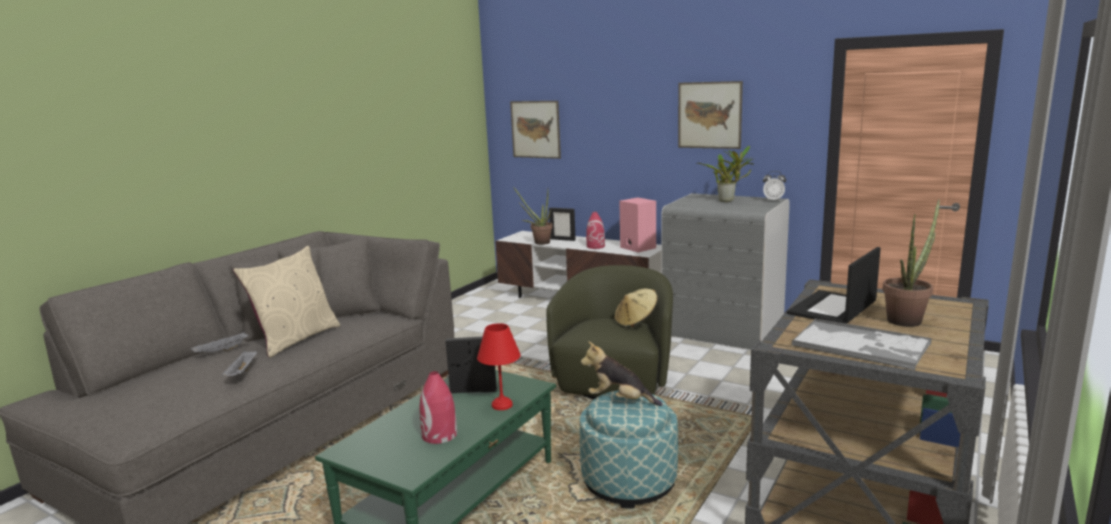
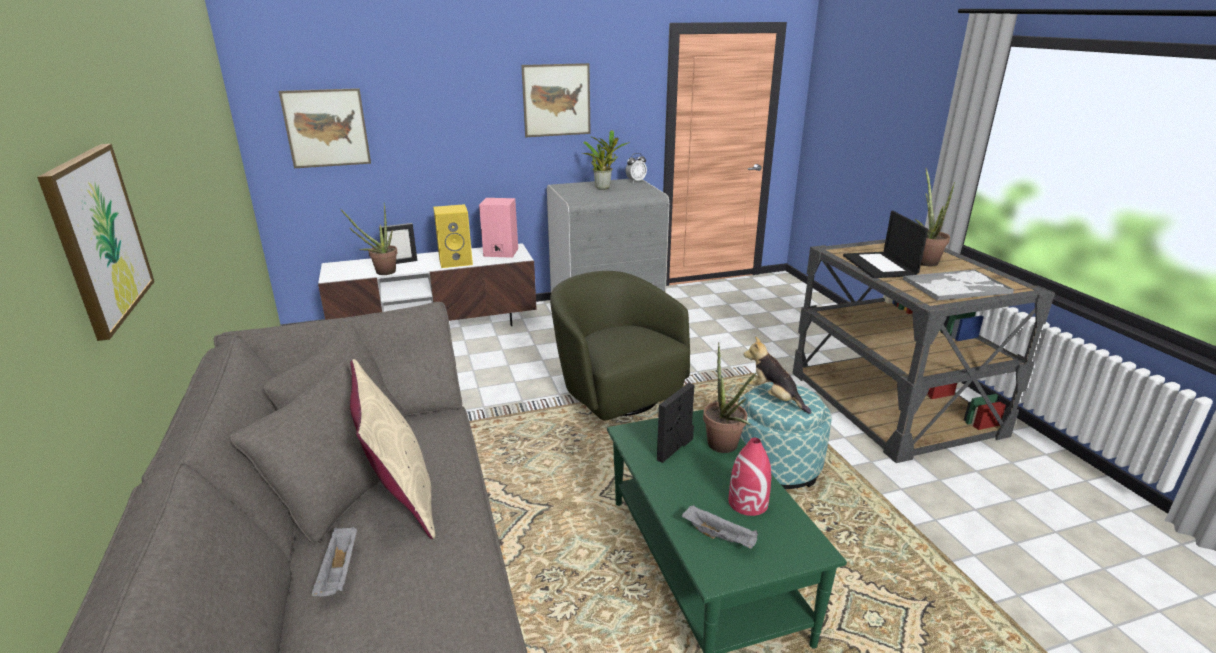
camera: 50 degrees left, 10 degrees up
(239, 154) = (98, 237): none -> picture
(242, 372) = (451, 576): grey tray -> grey tray (720, 537)
(501, 405) = (725, 448): red table lamp -> potted plant
(596, 246) = (456, 261): red vase -> yellow speaker
(620, 400) = (774, 398): plush toy -> plush toy turned 75 degrees clockwise
(636, 322) = (638, 326): beige hat -> none

